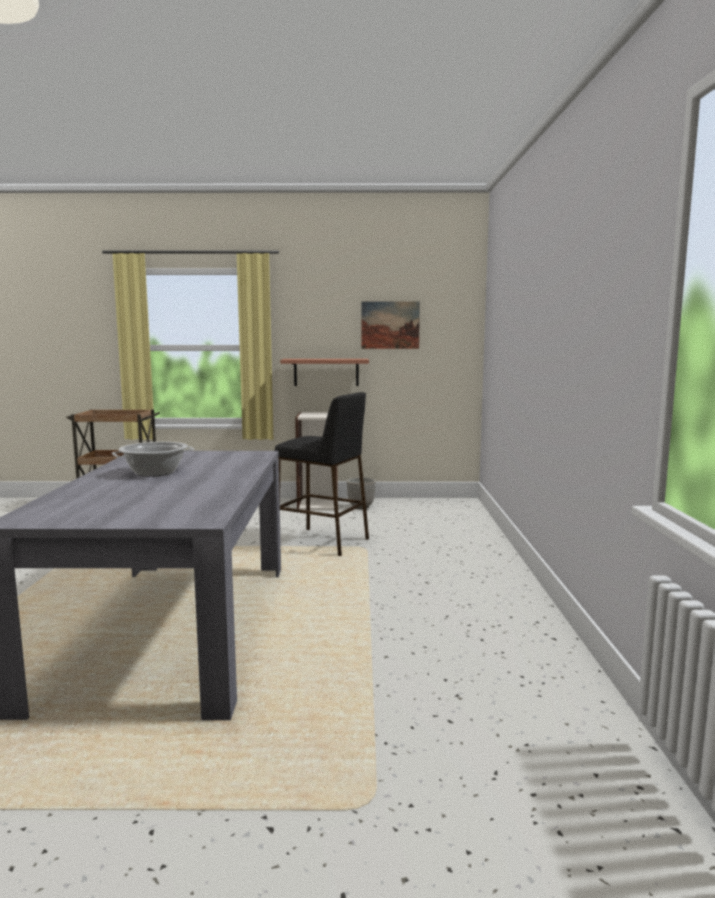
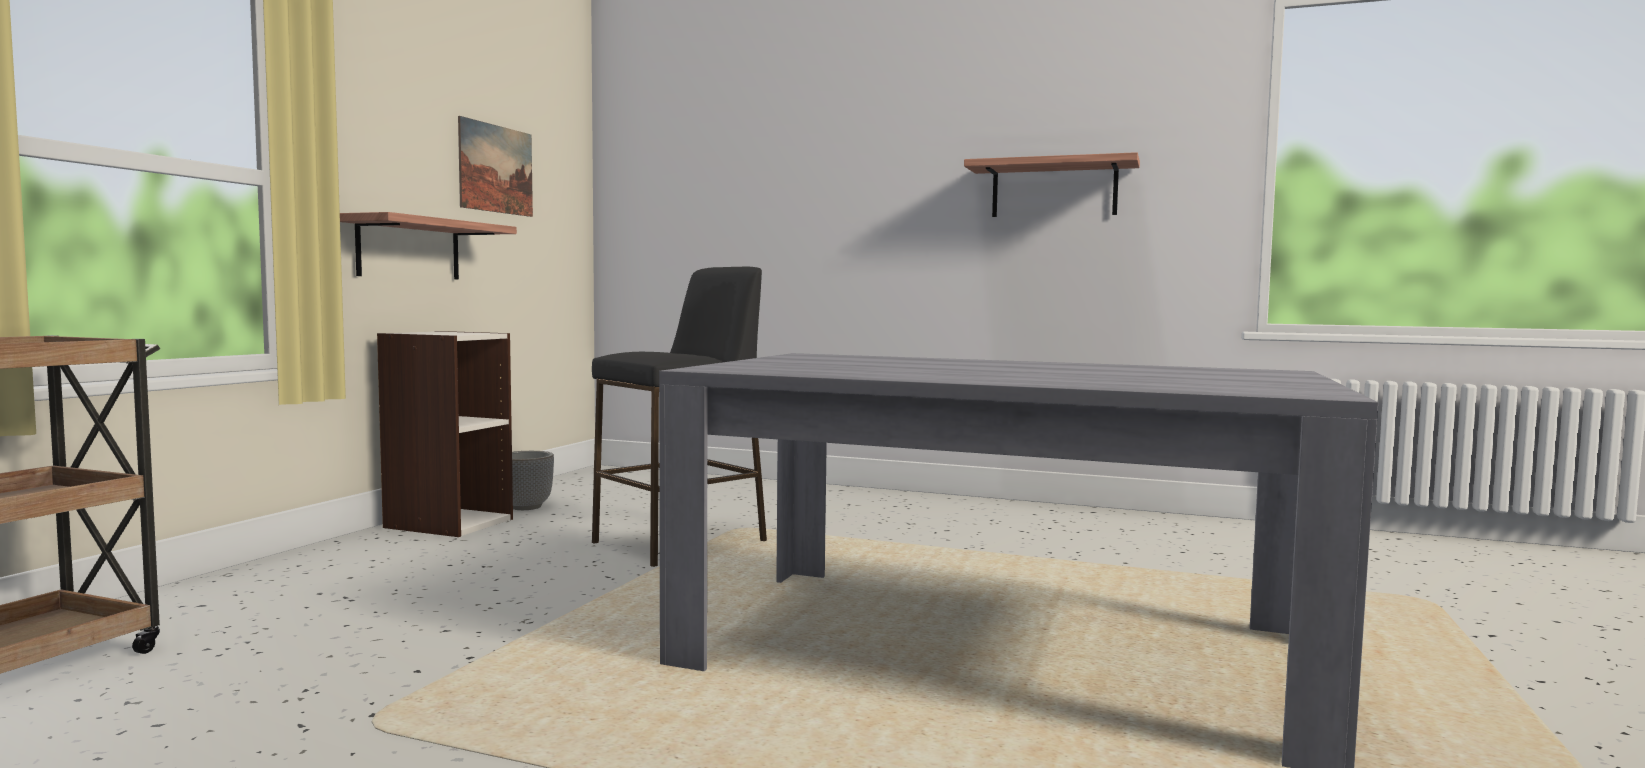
camera: 70 degrees left, 5 degrees down
(155, 472) = (942, 370): cooking pot -> none
(581, 333) = (1054, 190): none -> shelf

